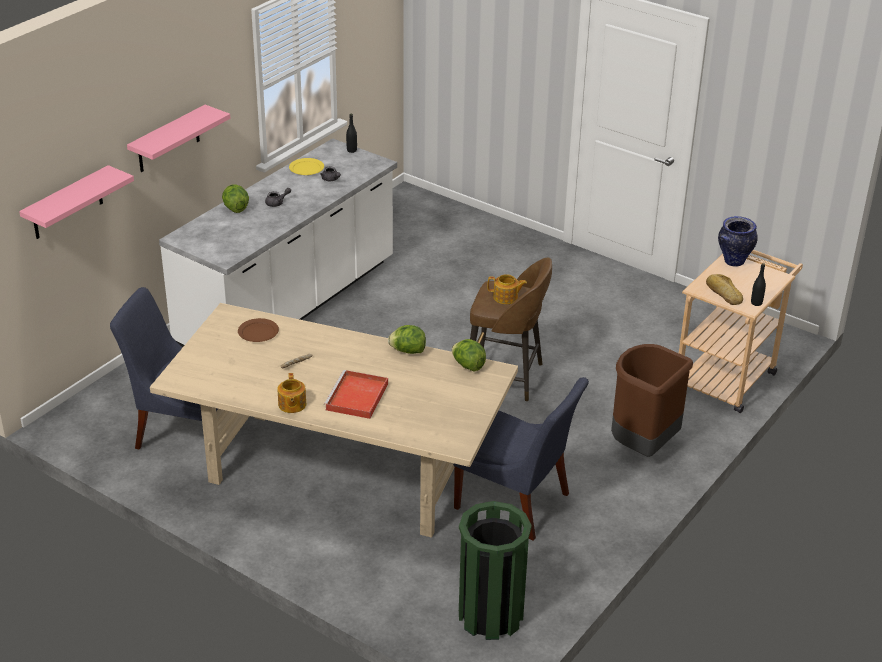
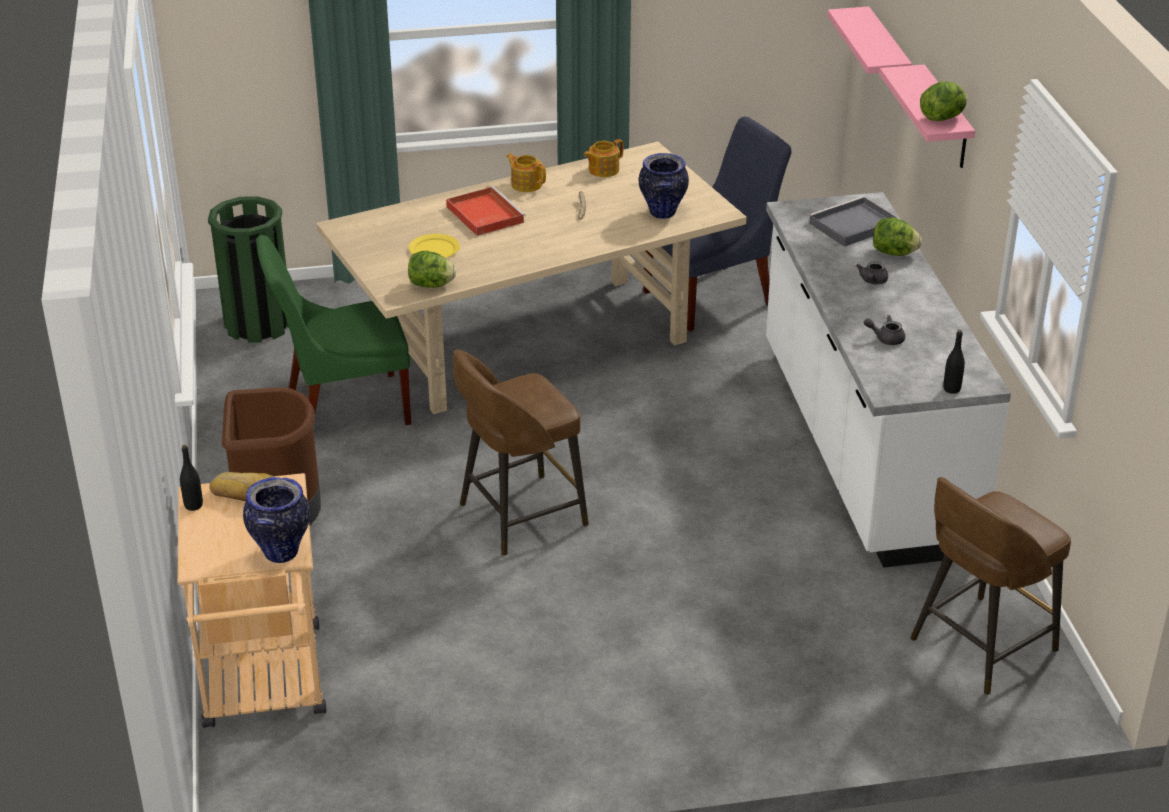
camera: 135 degrees right, 0 degrees up
(219, 231) = (852, 226): none -> grey tray
(258, 332) = (662, 213): brown plate -> vase
(306, 168) = (940, 335): yellow plate -> yellow plate (434, 249)
(402, 221) = (980, 646): none -> brown stool
(407, 351) = (506, 268): lettuce -> lettuce (943, 118)
(506, 297) = (520, 399): teapot -> teapot (603, 170)
(516, 503) = (342, 407): blue chair -> green chair

